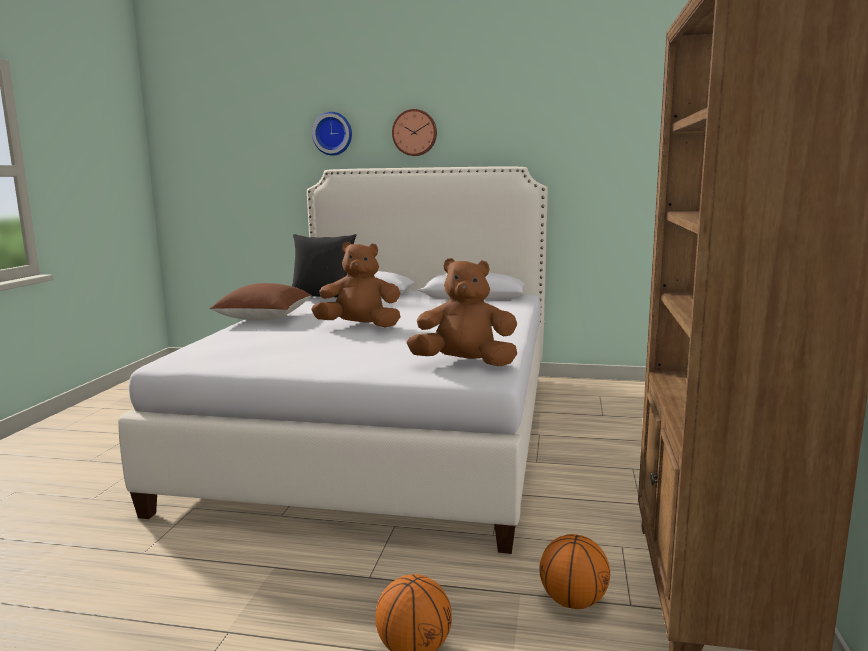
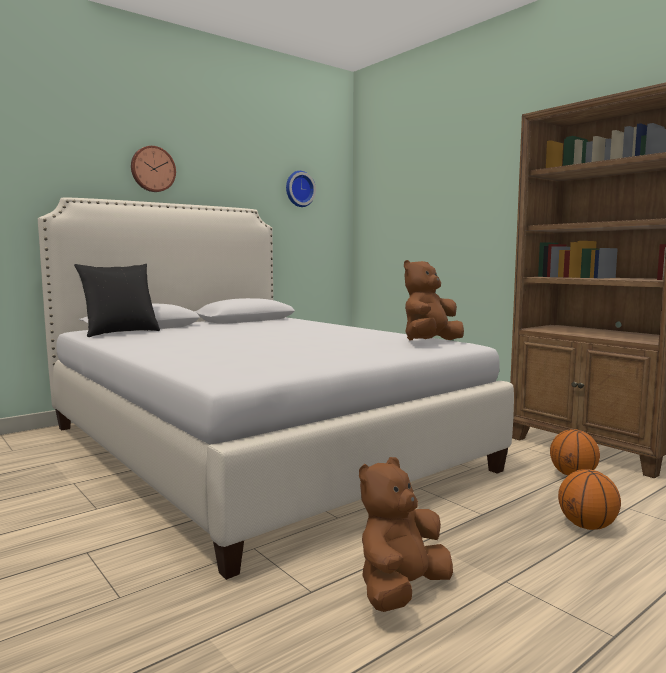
camera: 50 degrees left, 5 degrees down
(264, 318) = (144, 348): brown pillow -> none
(333, 134) = (61, 159): wall clock -> wall clock (299, 189)
(360, 326) = (266, 340): brown plush toy -> brown plush toy (401, 590)

